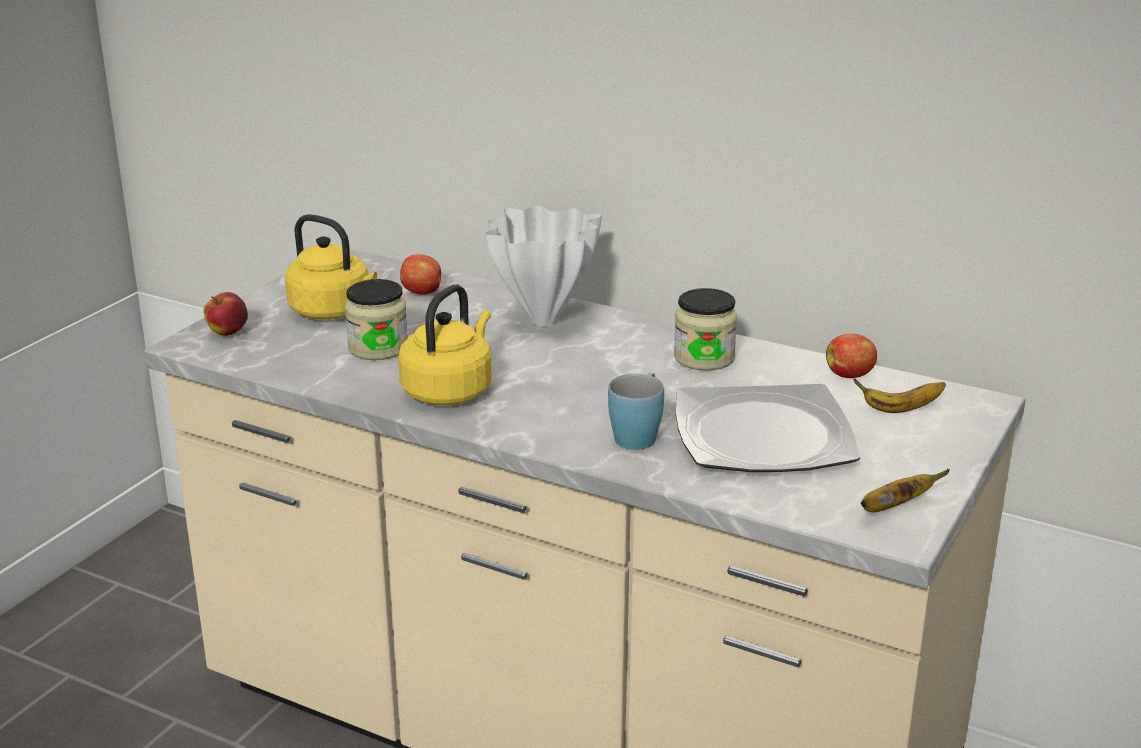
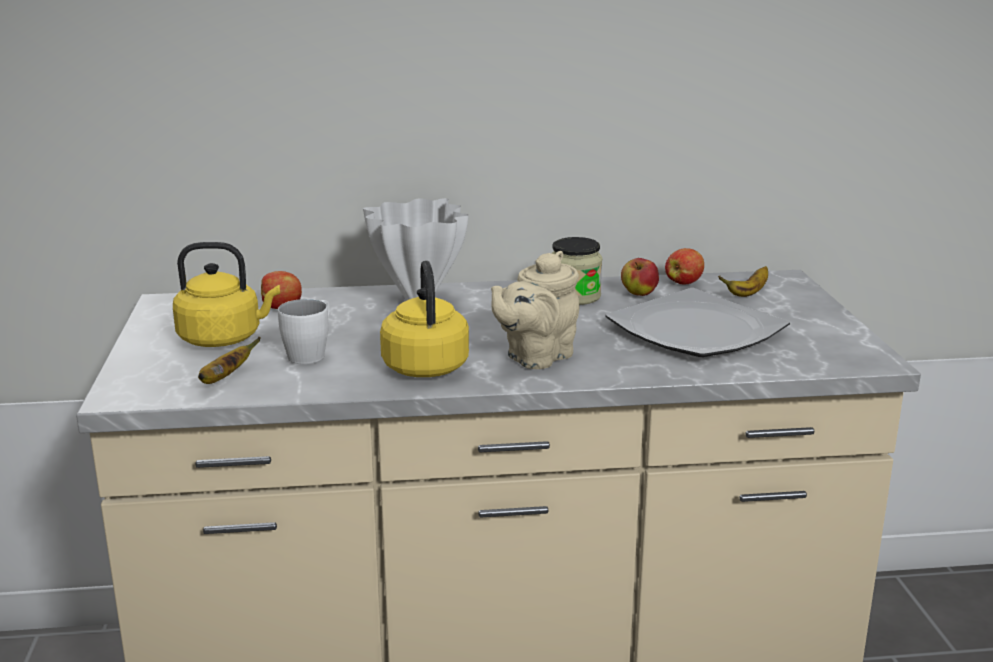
camera: 35 degrees left, 5 degrees down
(227, 333) = (146, 378): apple -> apple (639, 294)
(378, 348) = (311, 353): jar -> white mug
(557, 414) = (535, 357): none -> beige teapot
(638, 434) = (615, 353): blue mug -> none
(895, 507) = (843, 346): banana -> banana (225, 378)

